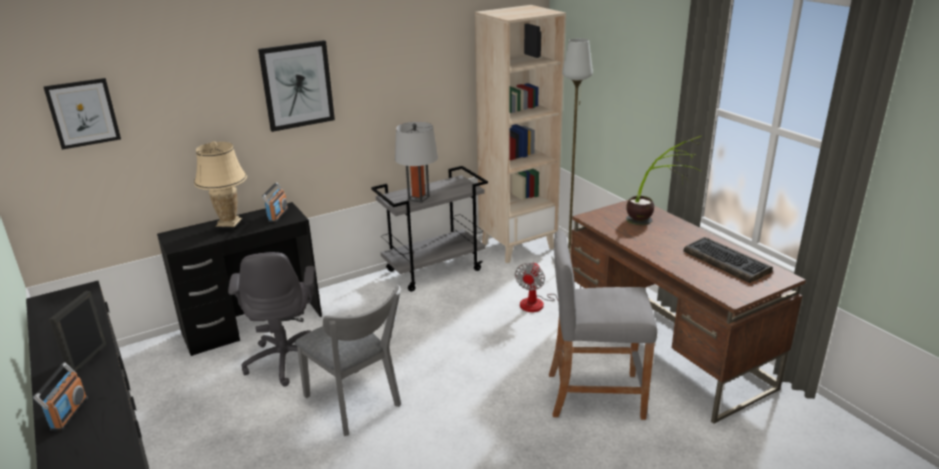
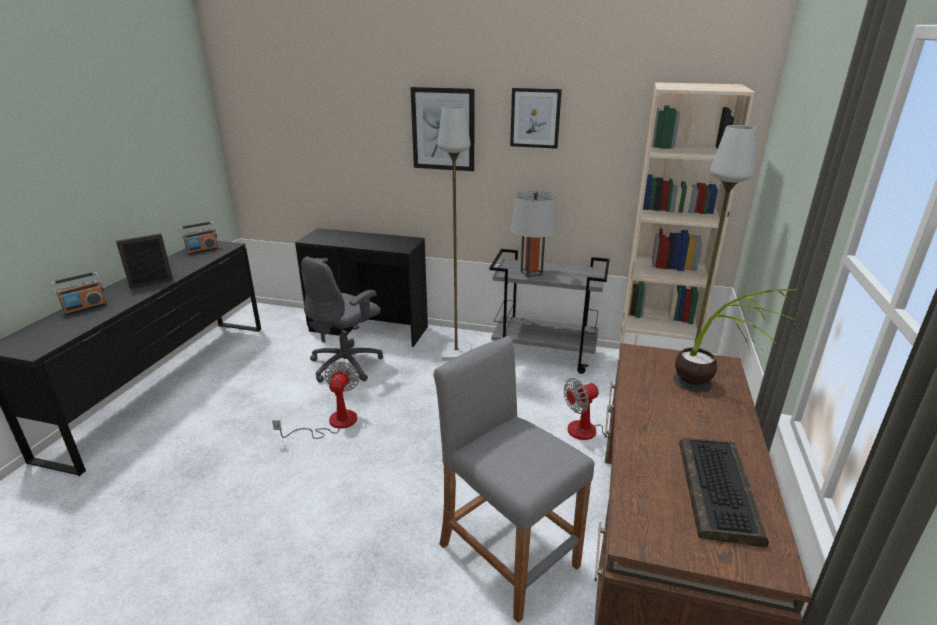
camera: 45 degrees right, 0 degrees up
(83, 113) = (278, 117): picture -> picture (535, 118)
(229, 225) = (359, 238): beige table lamp -> none
(278, 215) = (397, 243): radio -> radio (202, 250)
(356, 404) = (332, 423): grey chair -> fan
(366, 302) = (456, 353): none -> grey floor lamp

